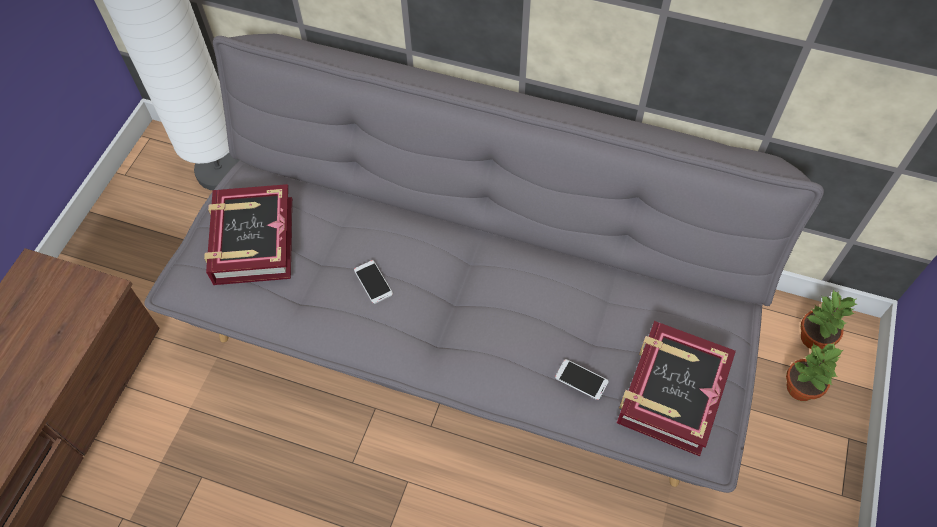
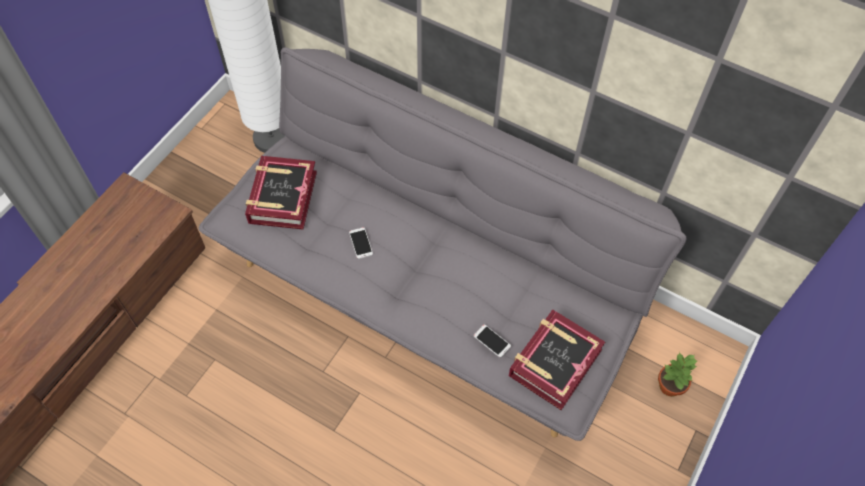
camera: 10 degrees right, 0 degrees up
(814, 339) = (692, 352): potted plant -> none

